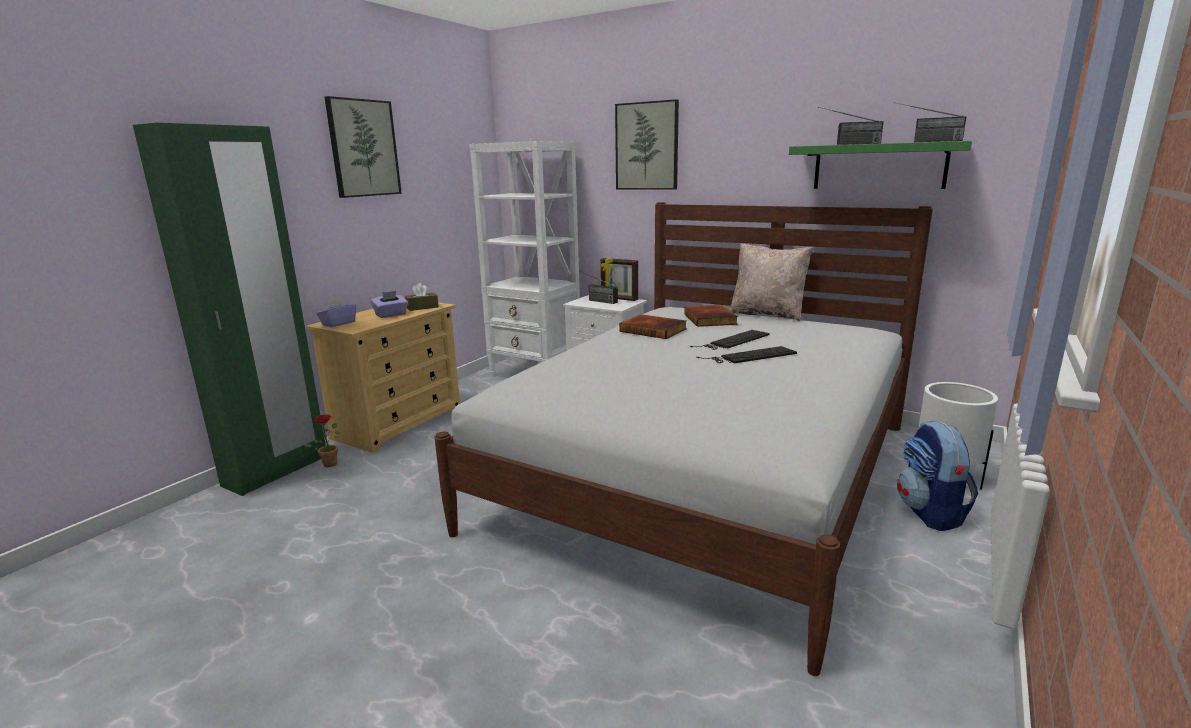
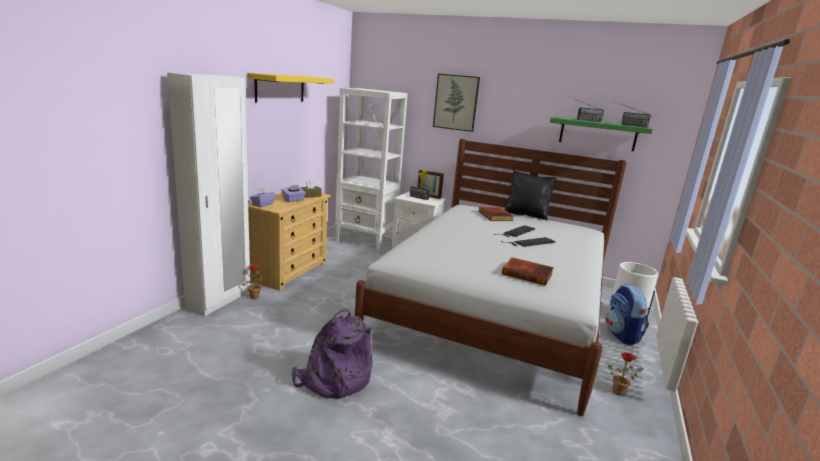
camera: 10 degrees left, 0 degrees up
(276, 471) = (219, 300): green wardrobe -> white wardrobe
(363, 148) = (280, 88): picture -> yellow shelf
(385, 600) = (334, 379): none -> purple backpack
(654, 330) = (466, 221): book -> book (528, 273)
(767, 314) = (526, 215): beige pillow -> black pillow
(906, 624) = (620, 391): none -> potted plant

